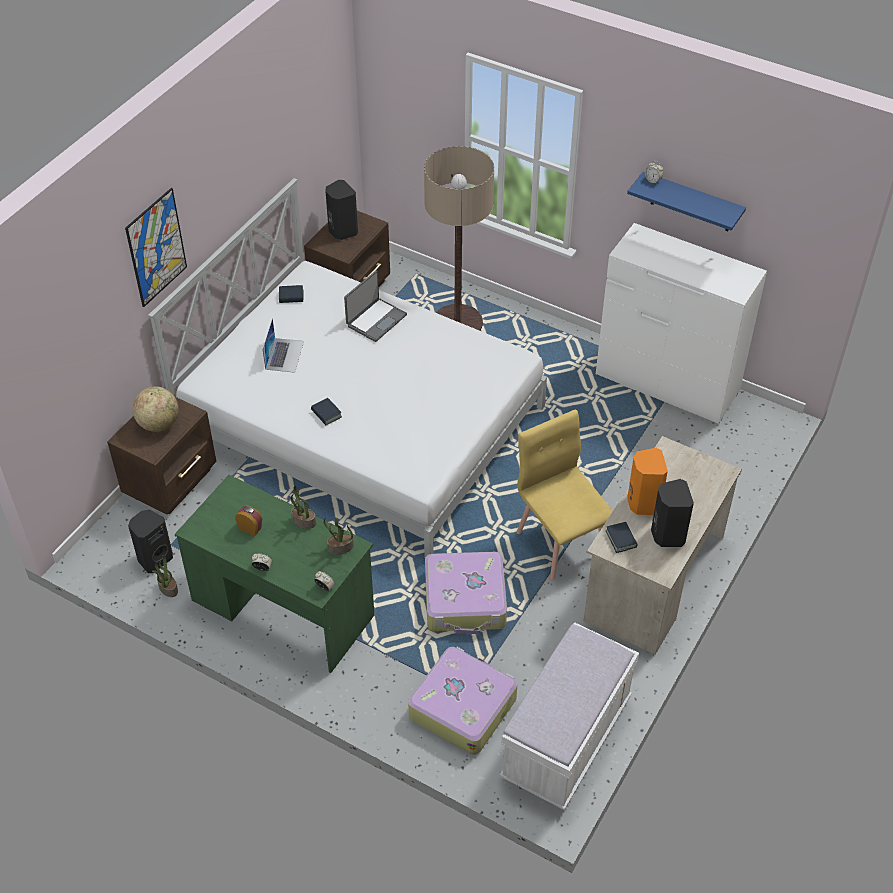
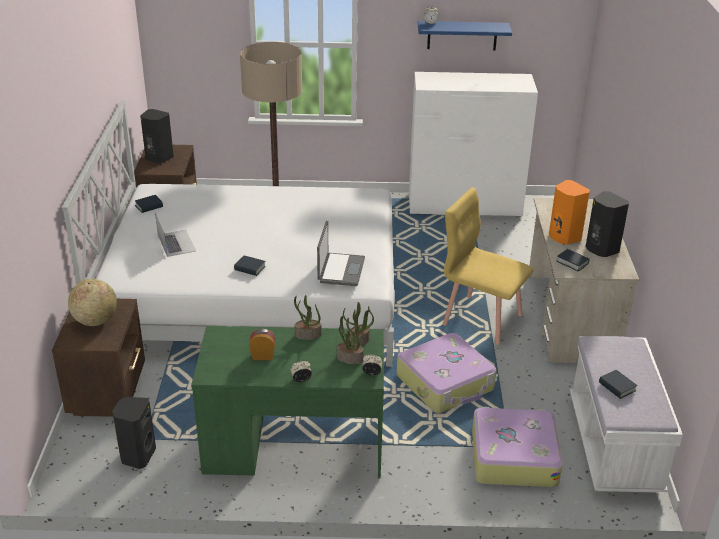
camera: 30 degrees left, 15 degrees down
(156, 247) = (58, 133): picture -> none
(168, 588) = (169, 474): potted plant -> potted plant (349, 358)
(375, 320) = (237, 201): laptop -> laptop (340, 270)
(550, 695) = (617, 387): none -> book

